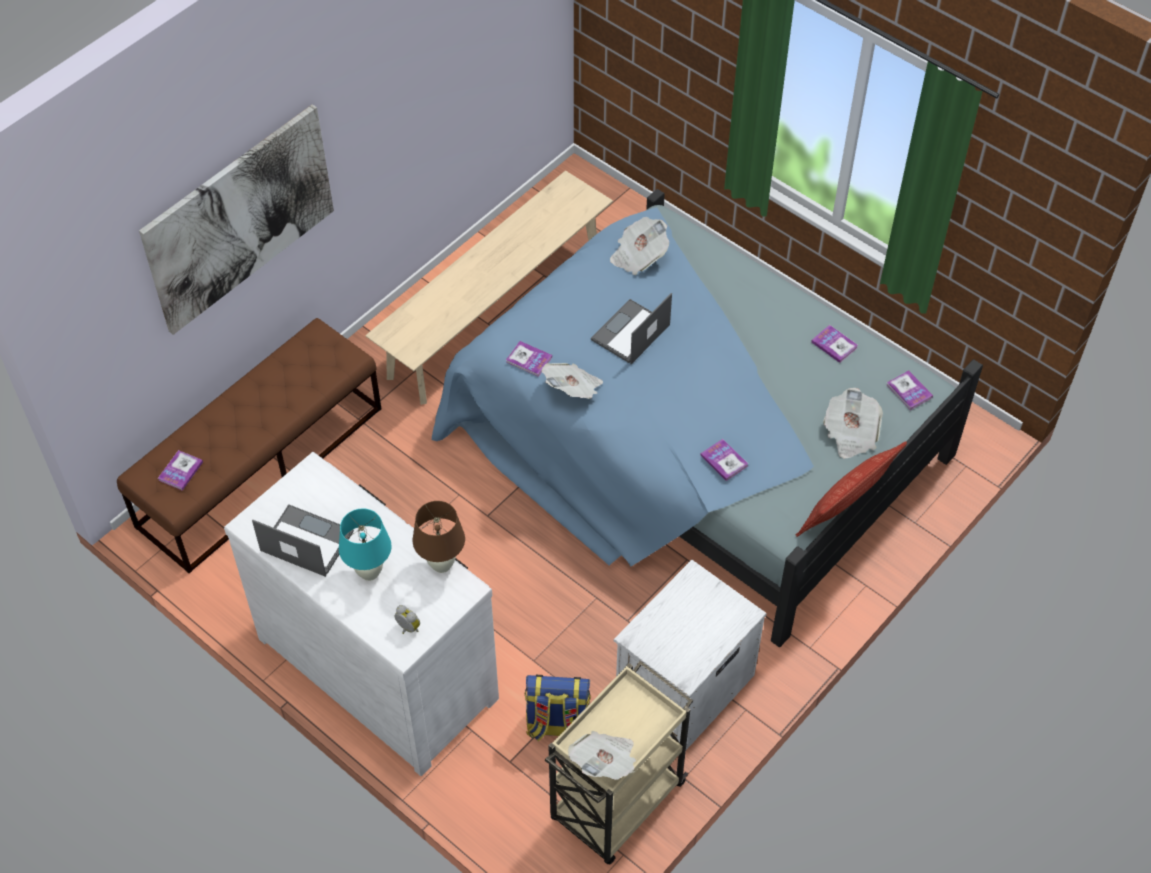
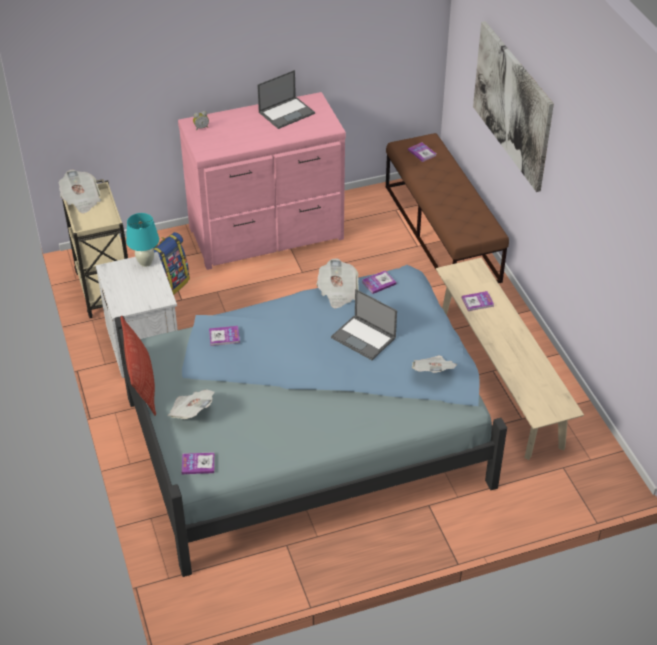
camera: 120 degrees right, 10 degrees down
(369, 572) = (247, 126): turquoise table lamp -> turquoise table lamp (145, 263)
(380, 664) = (267, 234): white dresser -> pink dresser
(441, 565) = (228, 150): brown table lamp -> none
(630, 333) = (364, 338): laptop -> laptop turned 150 degrees clockwise
(834, 344) = (272, 444): book -> book (477, 302)

